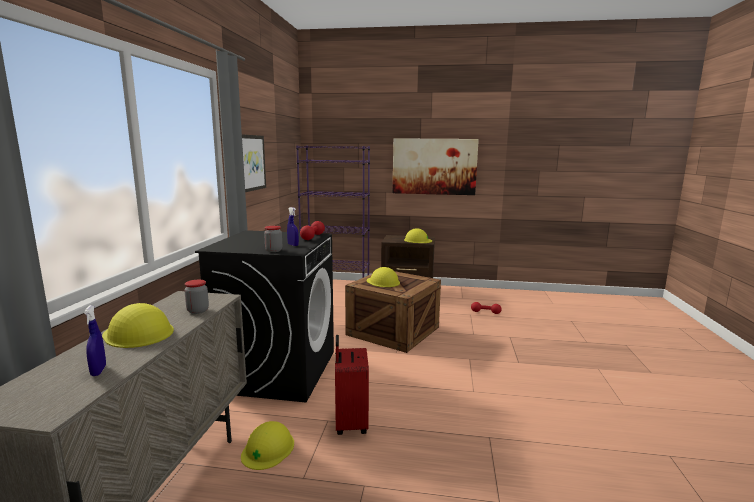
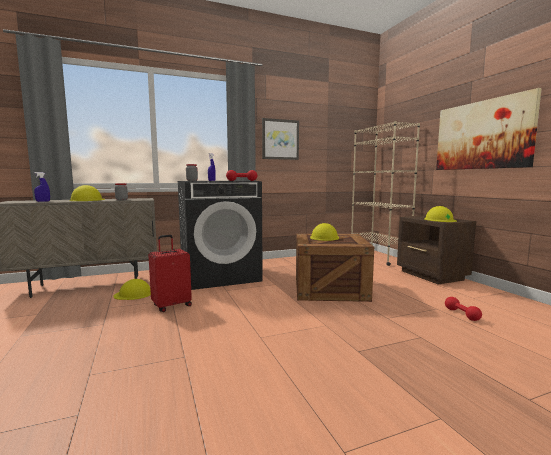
camera: 60 degrees right, 5 degrees down
(336, 284) = (379, 257): purple bookcase -> beige bookcase

